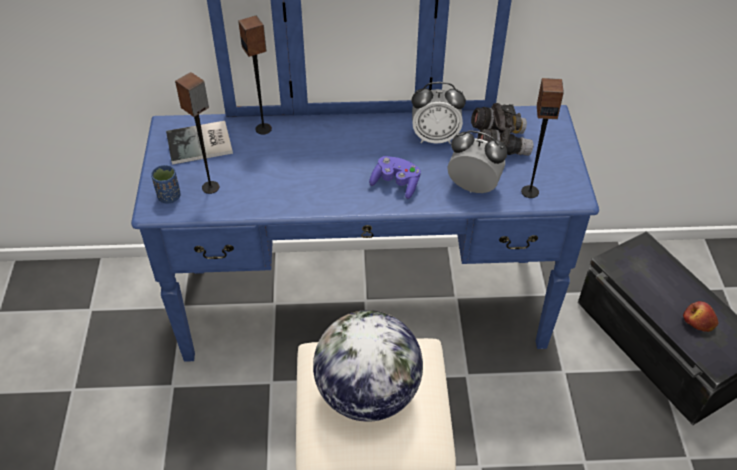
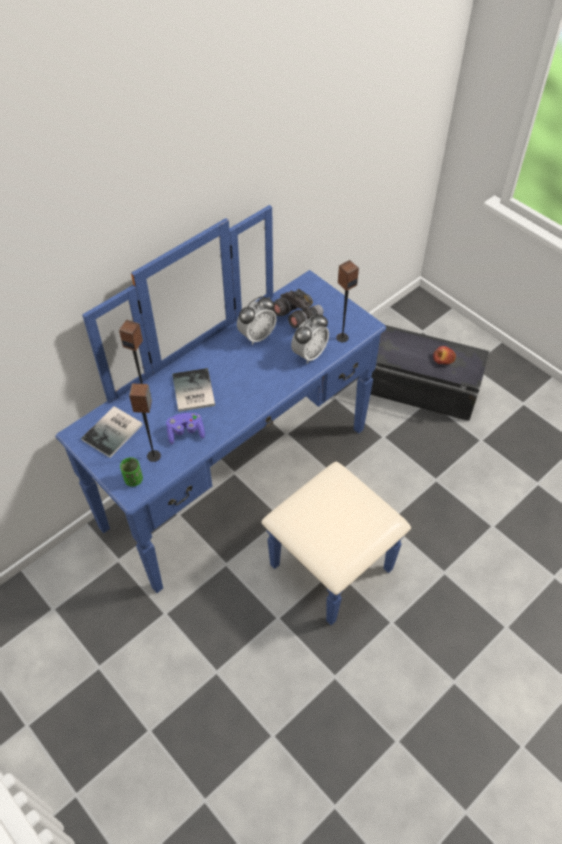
camera: 40 degrees left, 5 degrees up
(169, 197) = (133, 479): blue cup -> green cup
(311, 151) = (192, 392): none -> book
(367, 393) = (333, 518): globe -> none
(396, 184) = (264, 380): purple game controller -> purple game controller (186, 432)
(473, 187) = (309, 354): alarm clock -> alarm clock turned 150 degrees clockwise

